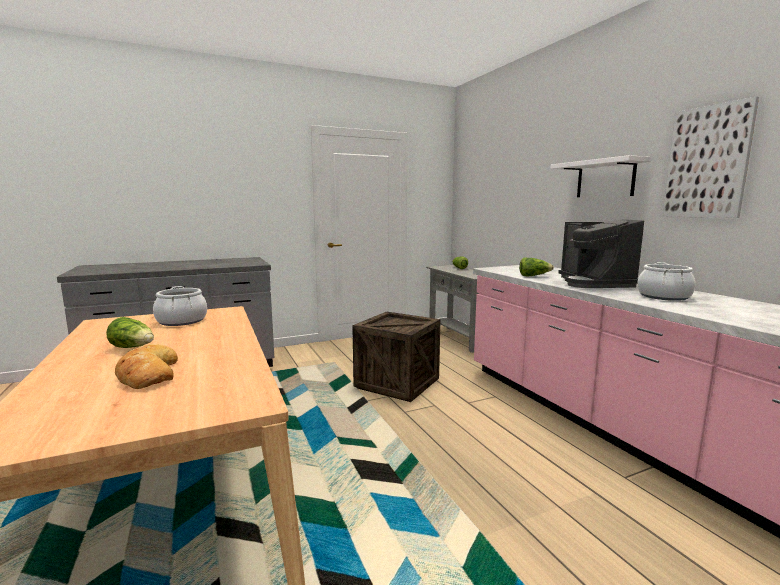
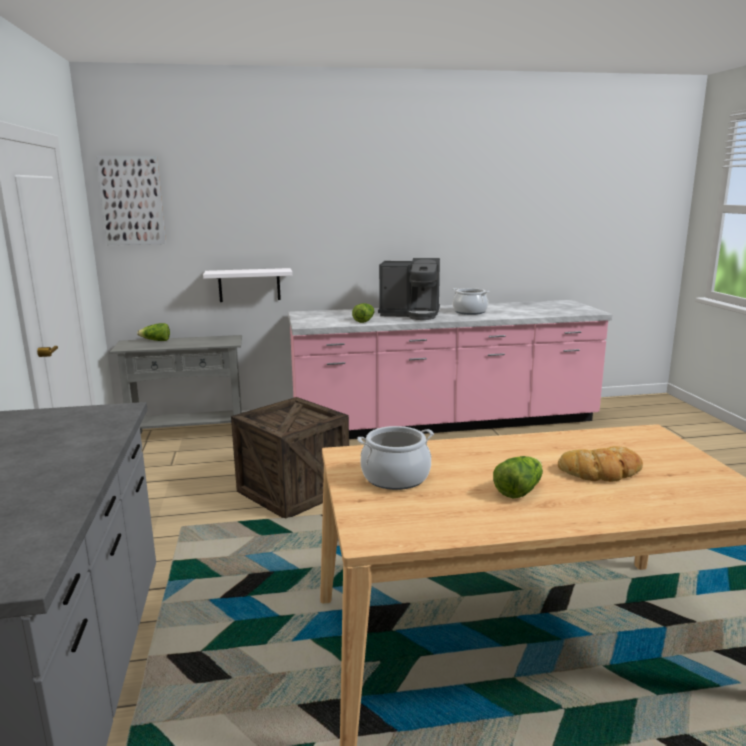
camera: 75 degrees left, 5 degrees up
(605, 179) = (365, 220): white shelf -> white shelf (249, 285)
(707, 162) = (448, 211): picture -> picture (132, 201)

